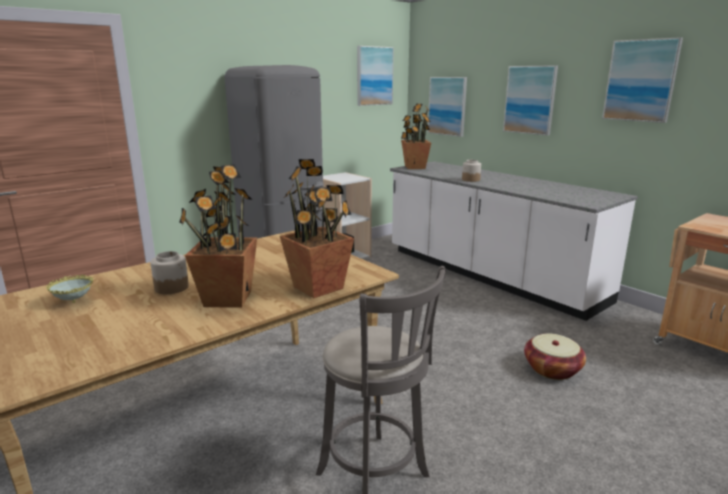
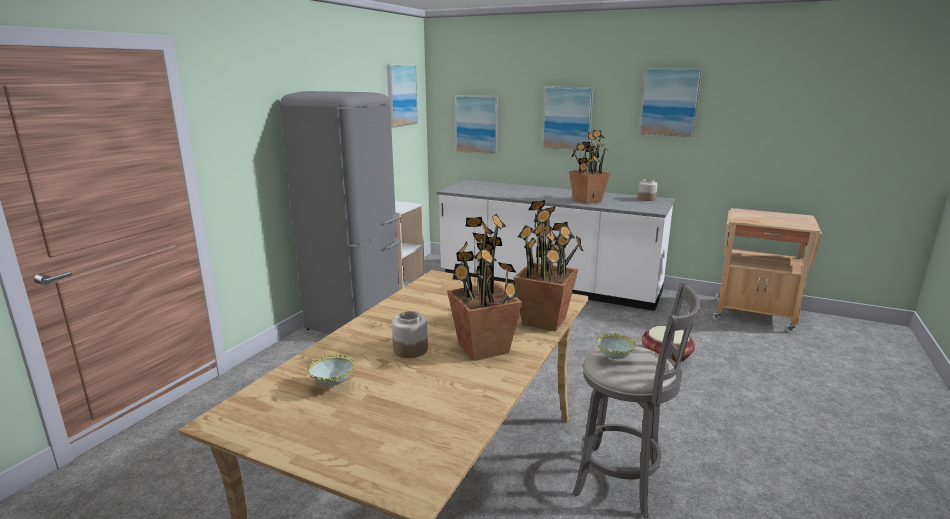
camera: 25 degrees left, 0 degrees up
(356, 340) = (614, 360): none -> bowl
(414, 167) = (459, 188): potted plant -> potted plant (586, 201)
(470, 180) = (530, 197): jar -> jar (646, 199)

